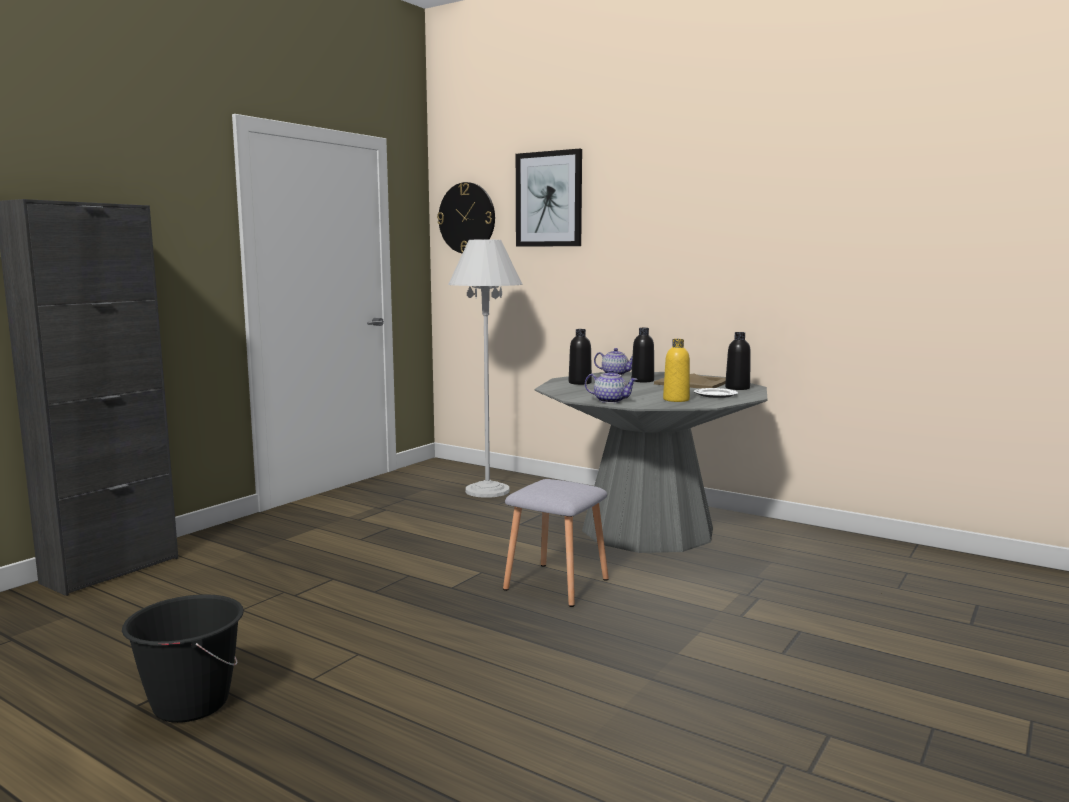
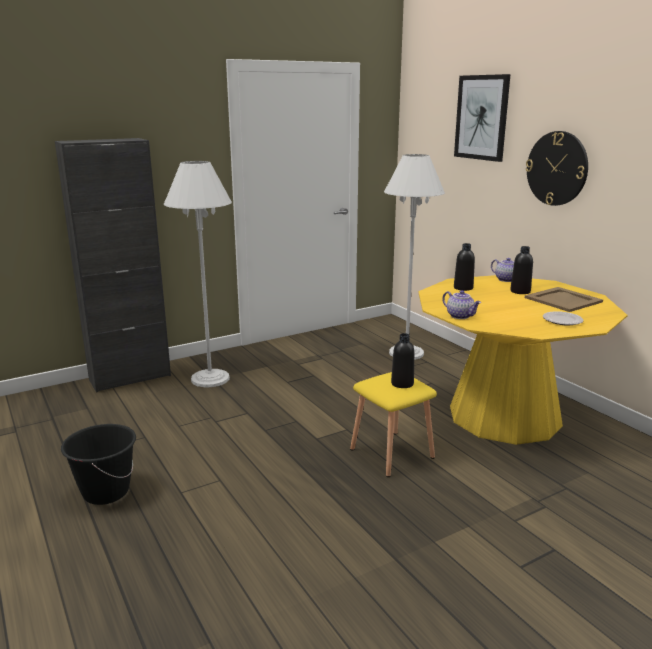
camera: 25 degrees right, 10 degrees up
(244, 552) = (210, 379): none -> white floor lamp
(467, 218) = (423, 128): wall clock -> wall clock (557, 168)
(554, 584) = (390, 453): grey stool -> yellow stool
(647, 529) = (504, 415): grey dining table -> yellow dining table
(676, 400) = (518, 322): yellow bottle -> none
(737, 388) = (595, 313): black bottle -> black bottle (402, 383)

